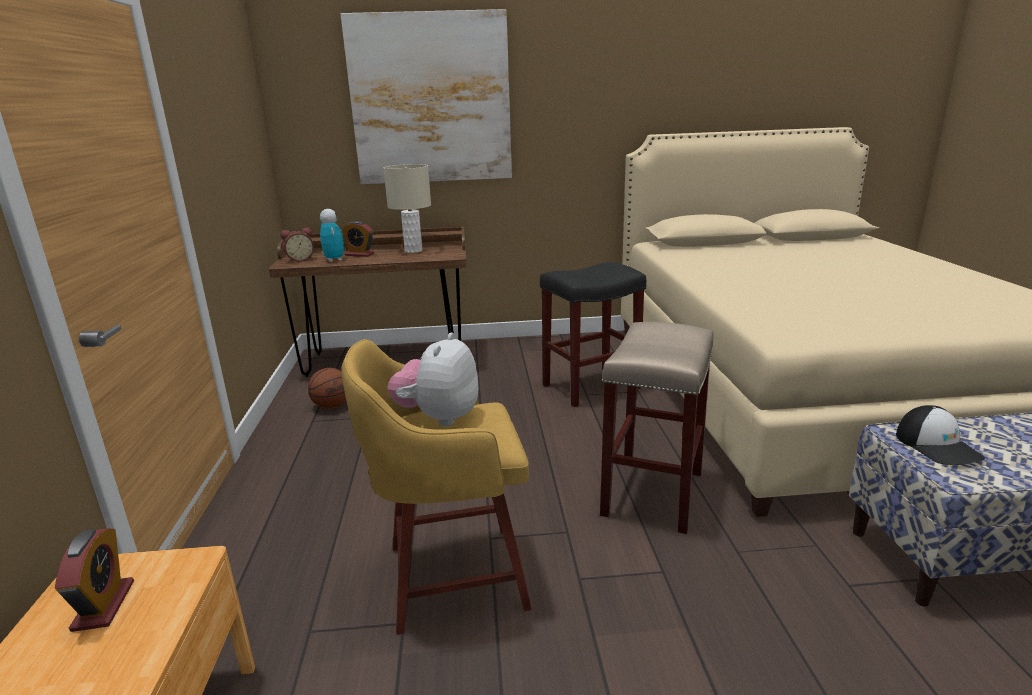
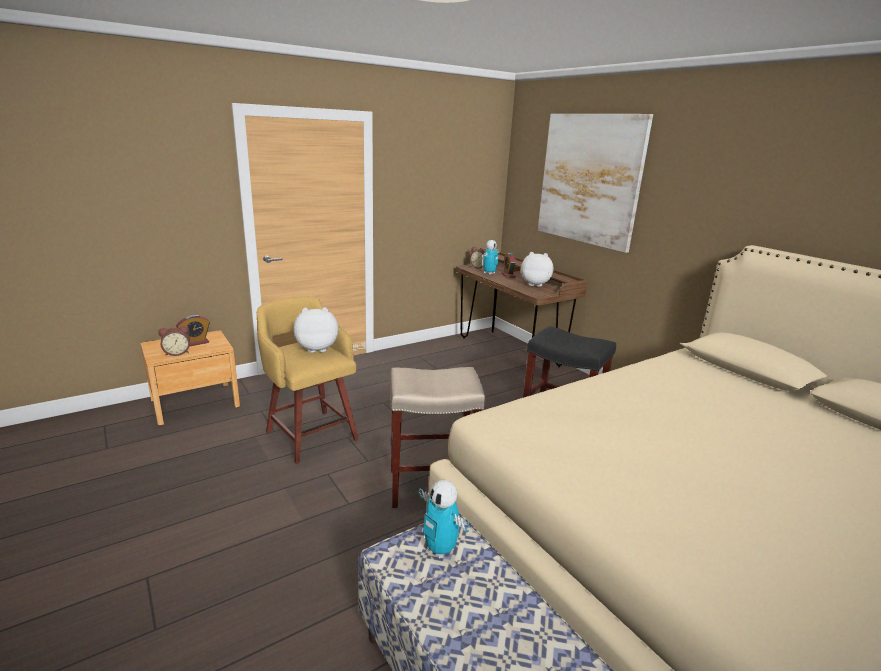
camera: 60 degrees right, 0 degrees up
(129, 644) = (177, 353): none -> alarm clock
(332, 406) = (439, 355): basketball -> none
(413, 251) = (535, 284): beige table lamp -> plush toy
(938, 446) = (440, 549): cap -> toy robot

